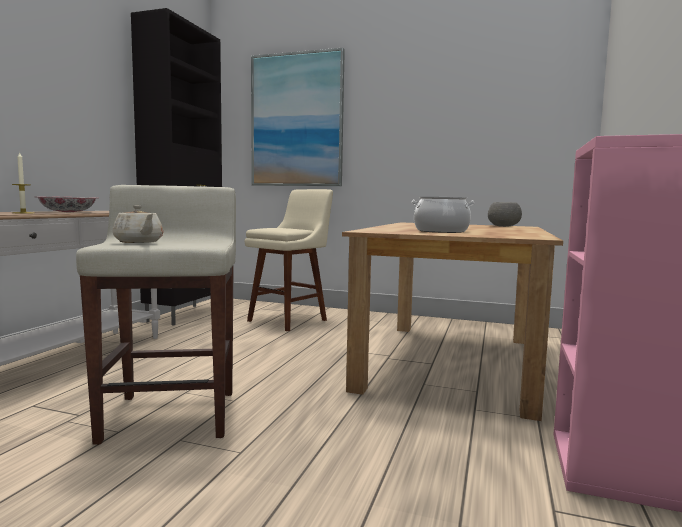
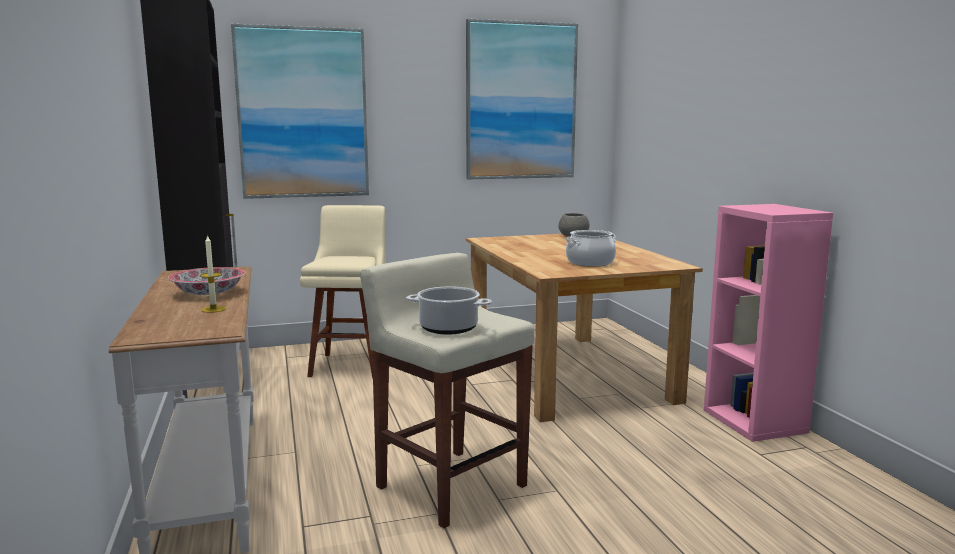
camera: 35 degrees left, 5 degrees up
(139, 242) = (447, 328): beige teapot -> cooking pot
(486, 100) = (521, 101): none -> picture

